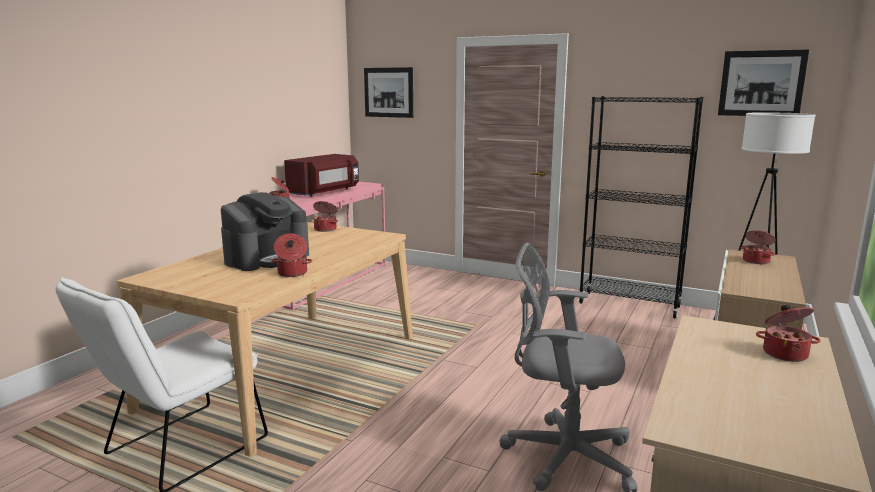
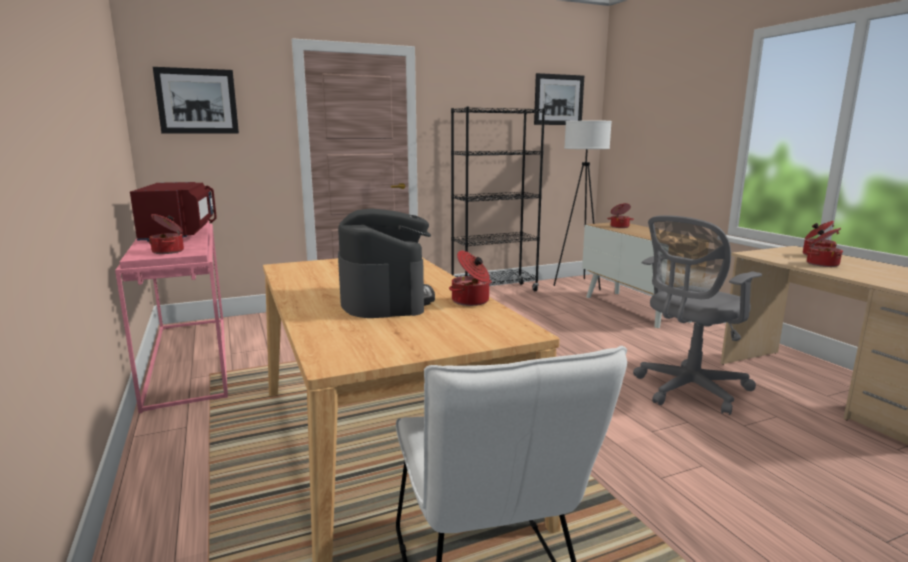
camera: 50 degrees left, 0 degrees up
(326, 229) = (319, 265): cooking pot -> cooking pot (821, 264)

